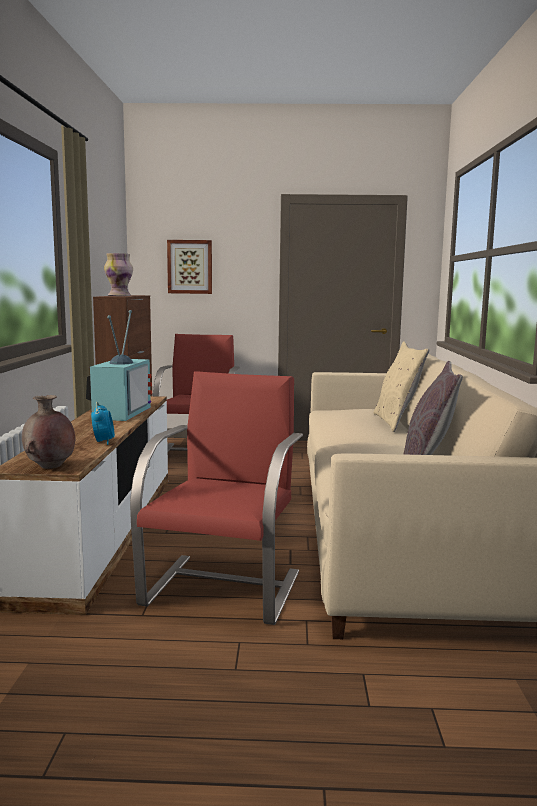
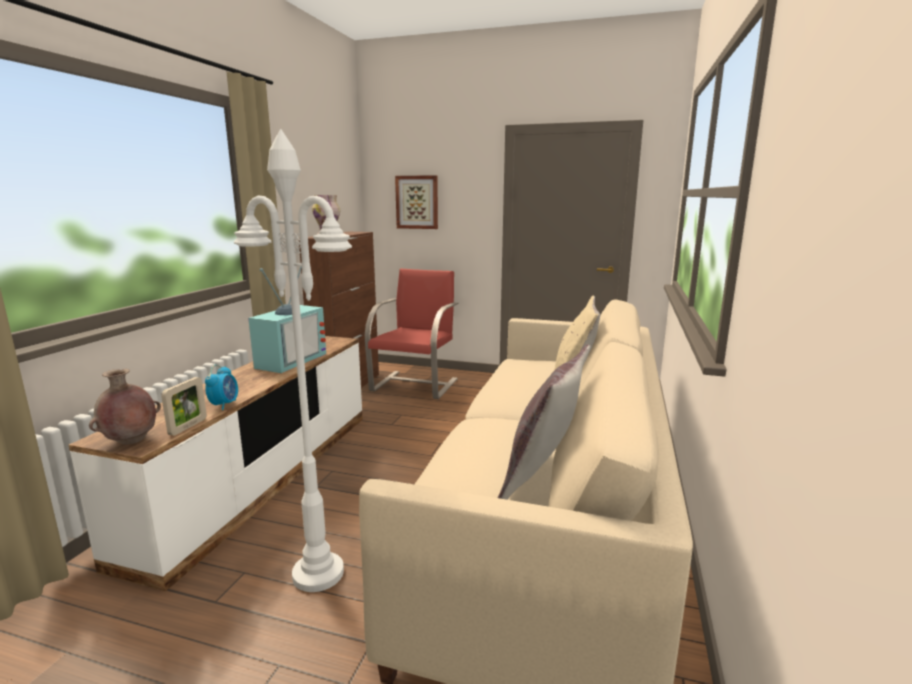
camera: 15 degrees right, 5 degrees up
(91, 456) = (188, 427): none -> picture frame
(223, 587) = (319, 574): red armchair -> white floor lamp

